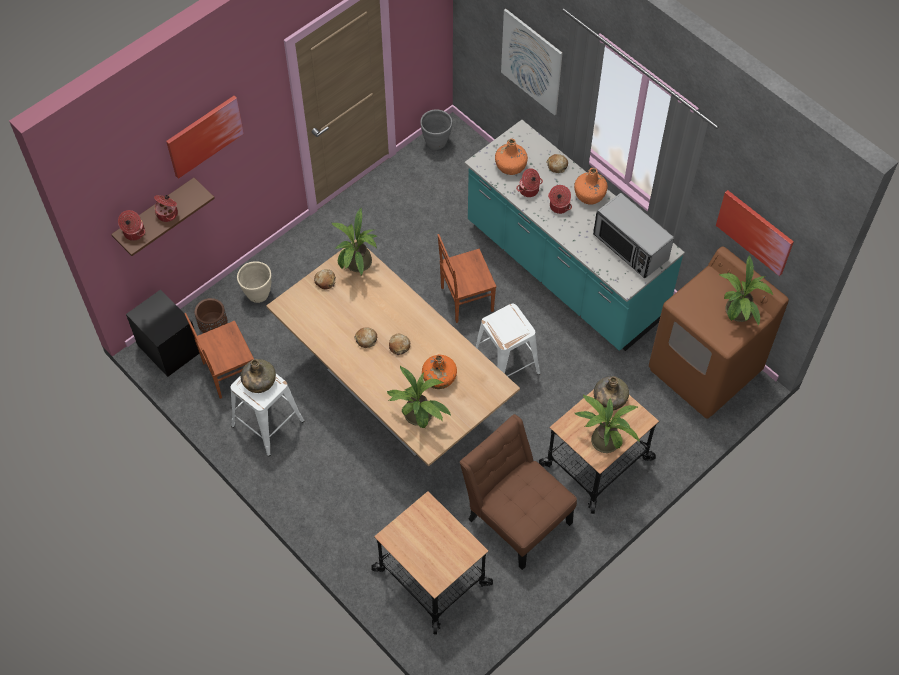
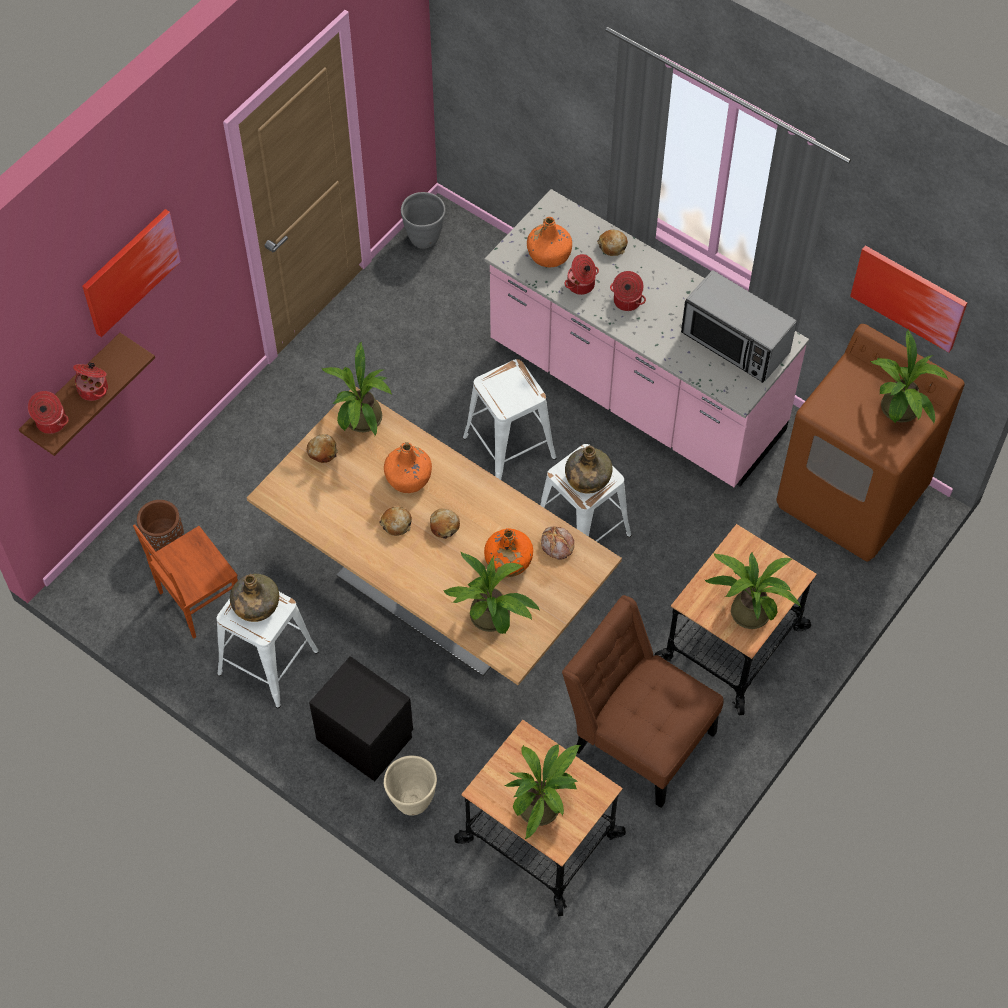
camera: 10 degrees left, 0 degrees up
(170, 348) = (108, 578): black nightstand -> black nightstand (366, 736)
(258, 295) = (217, 485): beige planter -> beige planter (412, 801)
(430, 553) = (543, 805): none -> potted plant
(465, 299) = (508, 448): brown chair -> white stool
(475, 372) = (556, 545): none -> bread
(531, 62) = (557, 107): picture -> none
(564, 271) = (635, 390): turquoise counter -> pink counter
(590, 194) = (665, 279): orange bottle -> orange bottle (409, 477)
(609, 399) = (744, 554): green bottle -> green bottle (587, 478)

